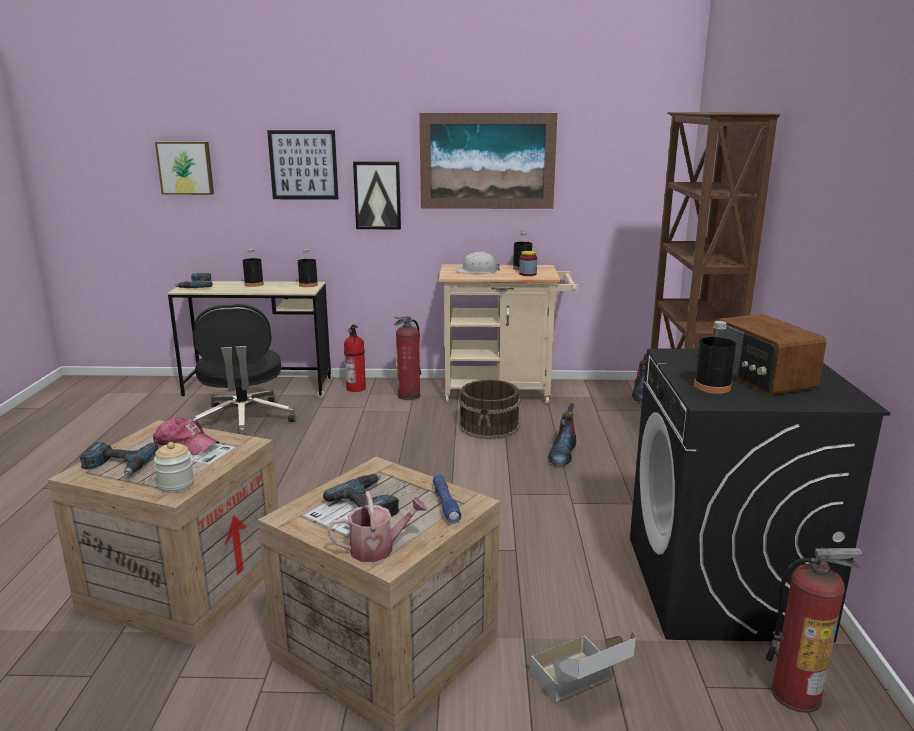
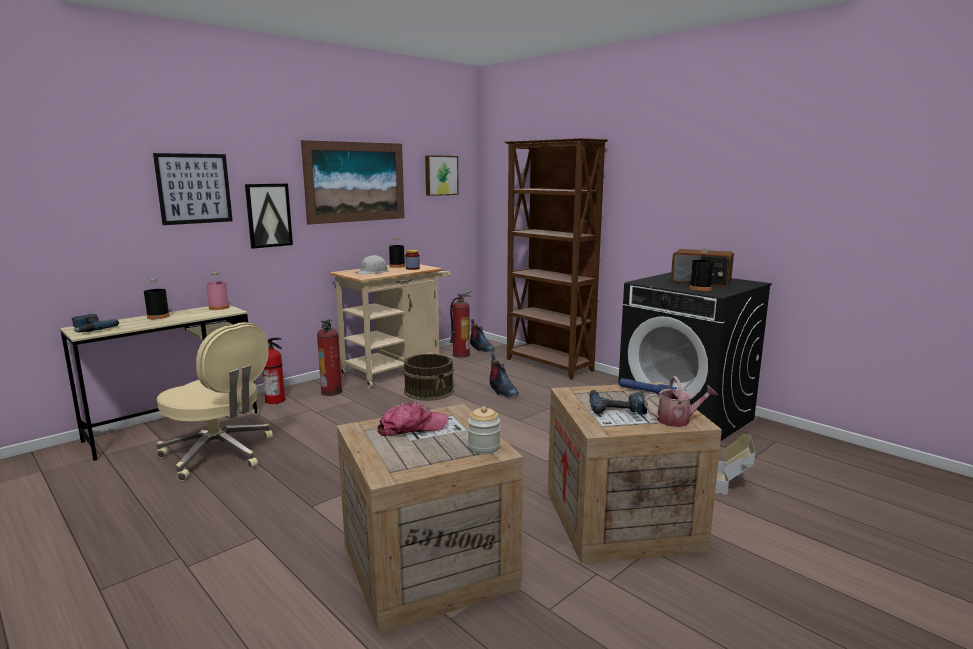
camera: 45 degrees left, 5 degrees down
(117, 466) = (402, 458): power drill -> none
(186, 168) = (49, 195): picture -> picture (440, 175)
(244, 421) = (219, 454): black office chair -> beige office chair
(308, 285) = (219, 308): black bottle -> pink bottle
(378, 548) = (678, 420): watering can -> watering can turned 60 degrees clockwise
(796, 694) = (779, 443): fire extinguisher -> fire extinguisher (461, 354)

